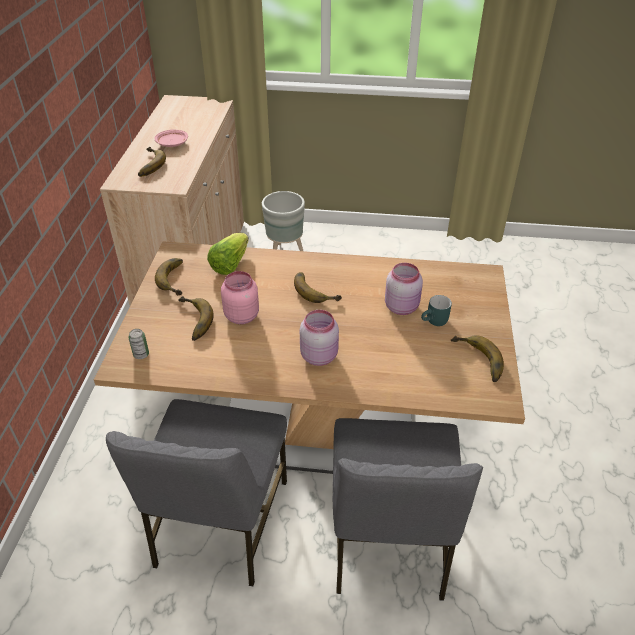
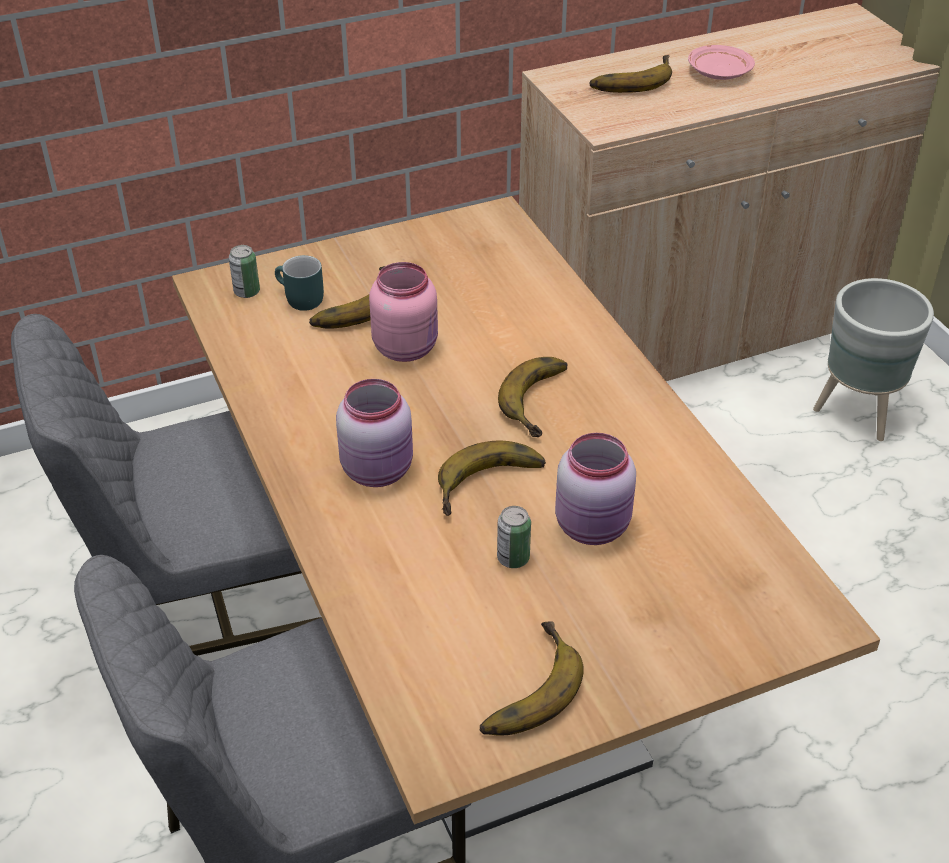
camera: 60 degrees right, 0 degrees up
(177, 279) = (436, 249): banana -> banana (492, 487)
(230, 264) = (520, 282): lettuce -> none
(404, 336) = (513, 558): none -> can
(435, 322) = (589, 588): turquoise mug -> turquoise mug (298, 300)

